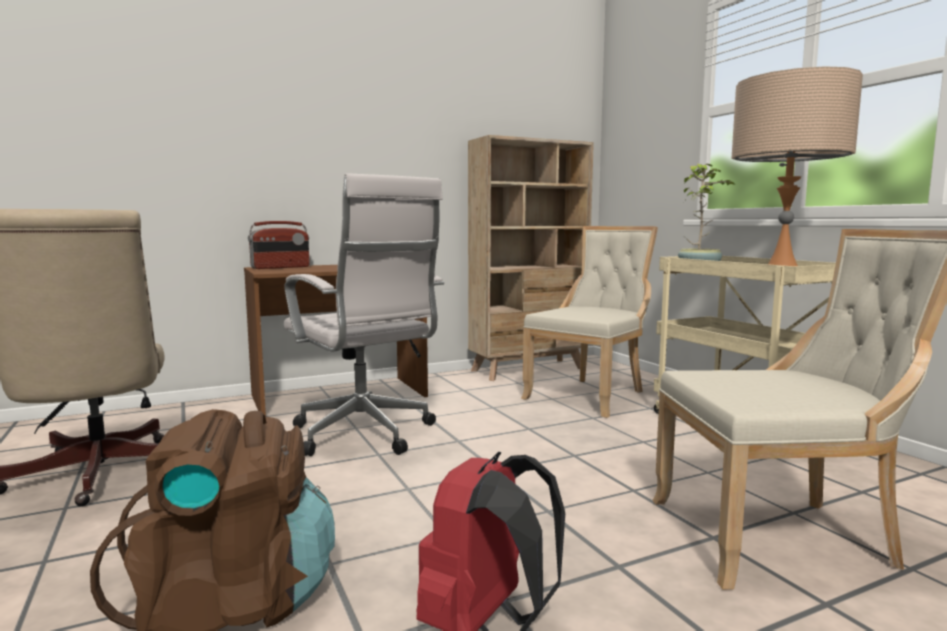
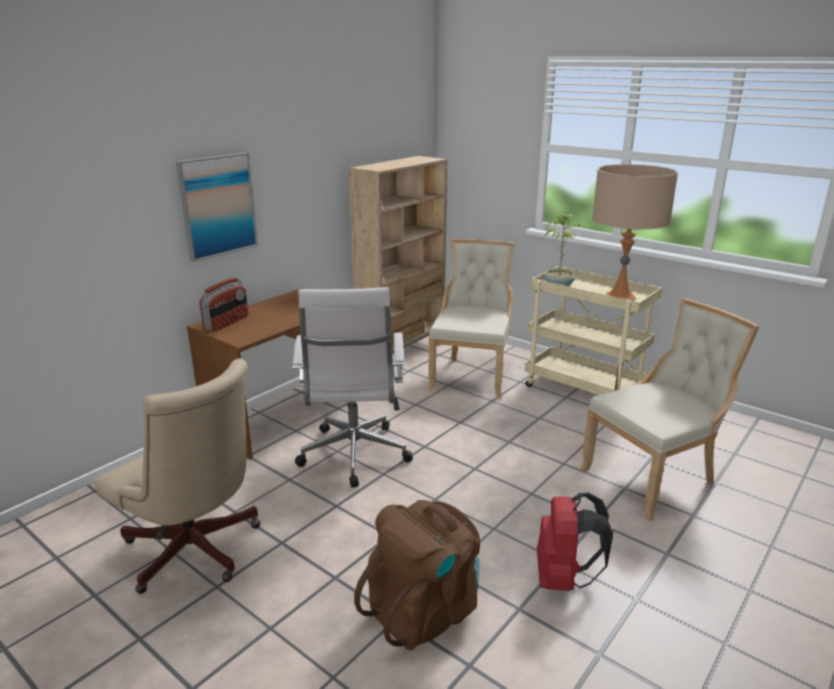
camera: 25 degrees left, 15 degrees up
(297, 149) = (217, 206): none -> picture
(366, 435) = (354, 457): white office chair -> white office chair turned 60 degrees clockwise

